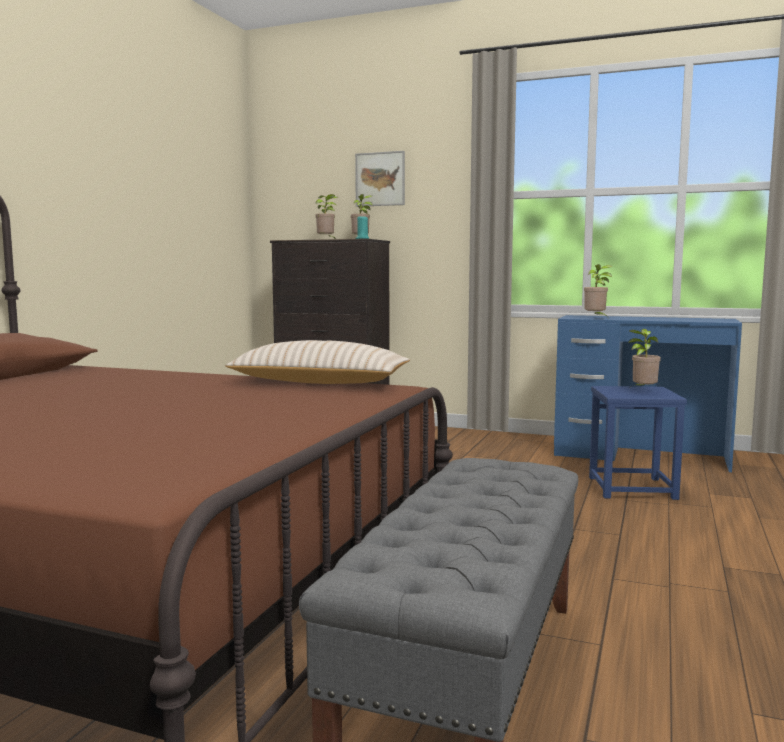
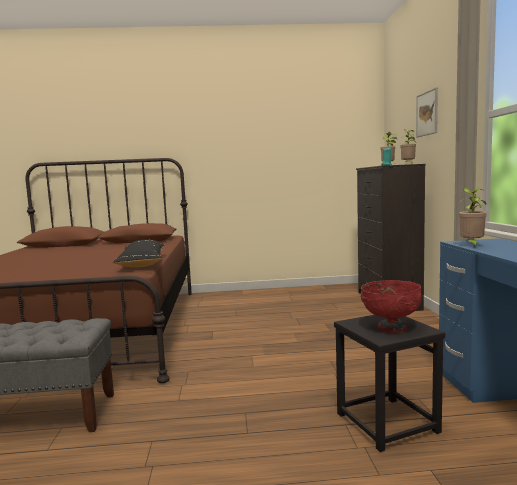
camera: 65 degrees right, 0 degrees up
(319, 382) = (142, 263): beige pillow -> black pillow
(631, 488) = (386, 423): blue stool -> black stool
(642, 391) = (391, 328): potted plant -> red bowl

